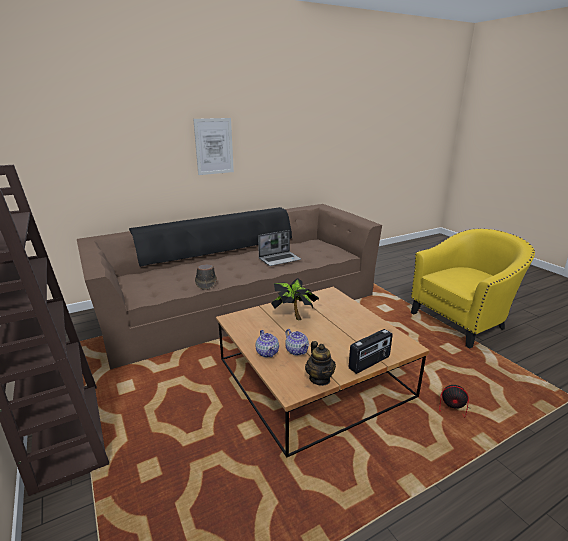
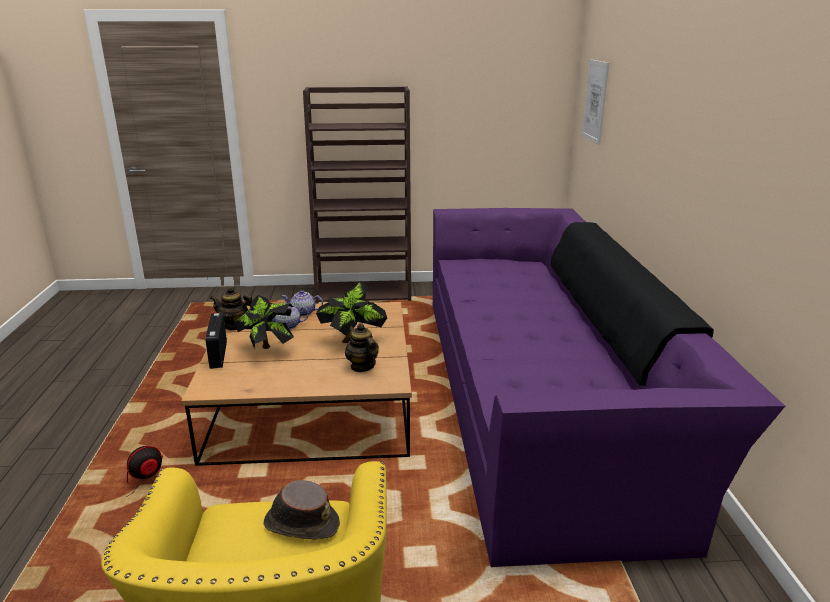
camera: 115 degrees right, 0 degrees up
(205, 282) = (473, 293): brown hat -> brown hat (301, 523)
(214, 146) = (683, 143): picture -> picture (595, 101)
(239, 302) = (541, 394): brown sofa -> purple sofa
(280, 259) = (526, 353): laptop -> none
(323, 304) = (362, 366): none -> teapot
(341, 343) = (267, 350): none -> potted plant

